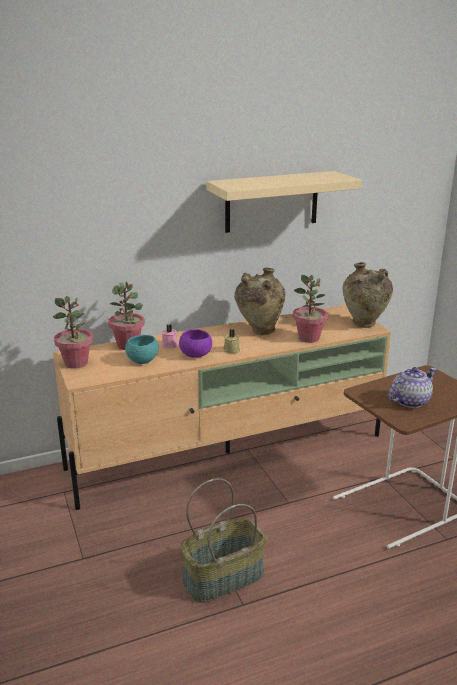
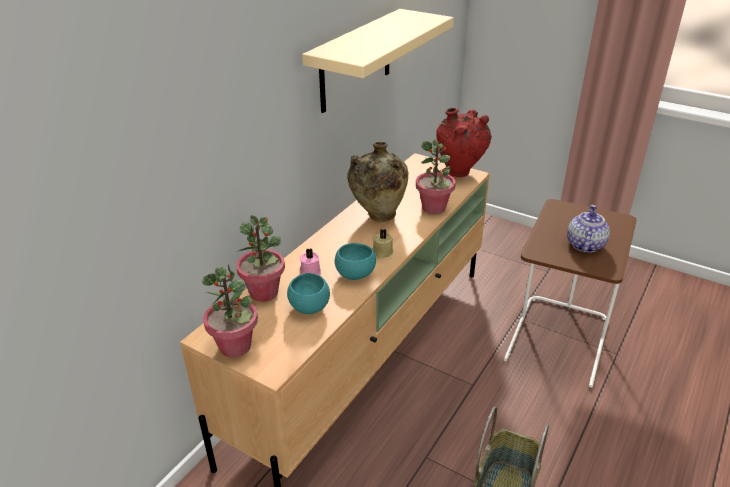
camera: 35 degrees left, 10 degrees up
(195, 355) = (355, 274): purple bowl -> turquoise bowl
(364, 325) = (460, 174): beige vase -> red vase

